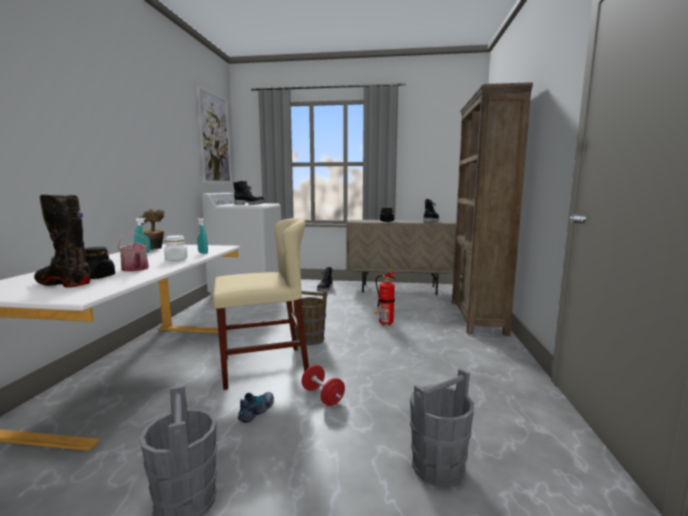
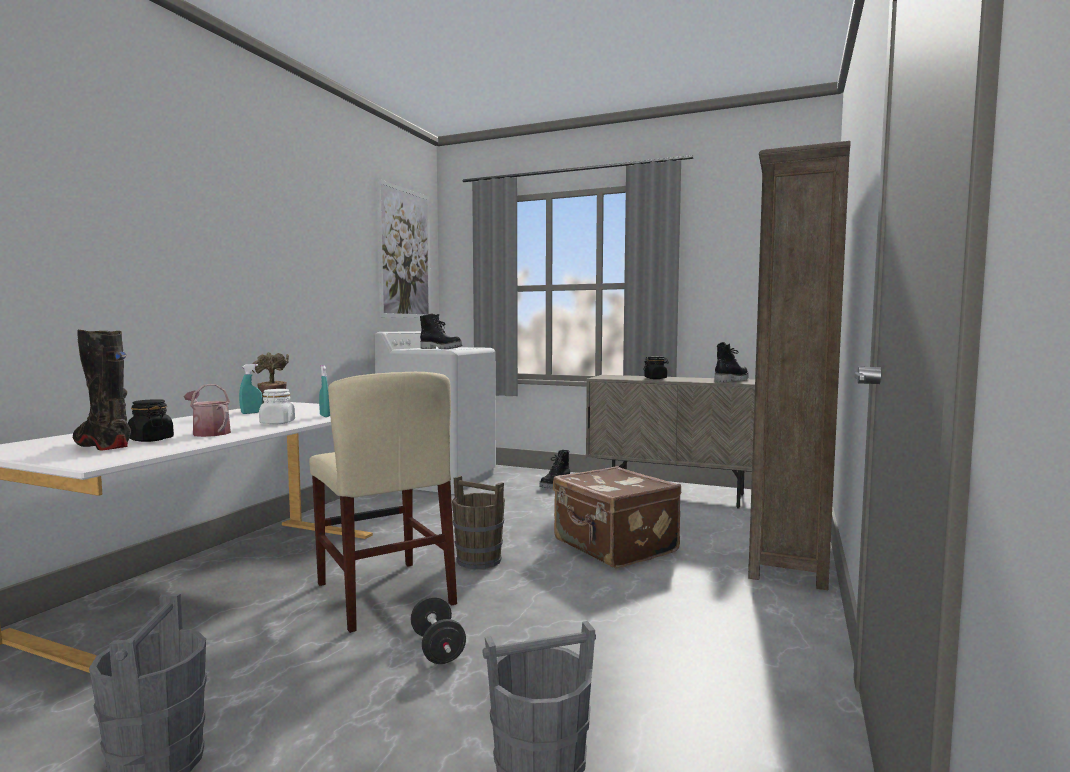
camera: 15 degrees right, 5 degrees down
(136, 269) = (209, 433): watering can -> watering can turned 150 degrees clockwise
(257, 410) = (332, 655): shoe -> none
(264, 367) = (384, 593): beige chair -> beige chair turned 60 degrees clockwise
(322, 396) = (437, 648): red dumbbell -> black dumbbell
(384, 323) = (614, 547): fire extinguisher -> brown suitcase

